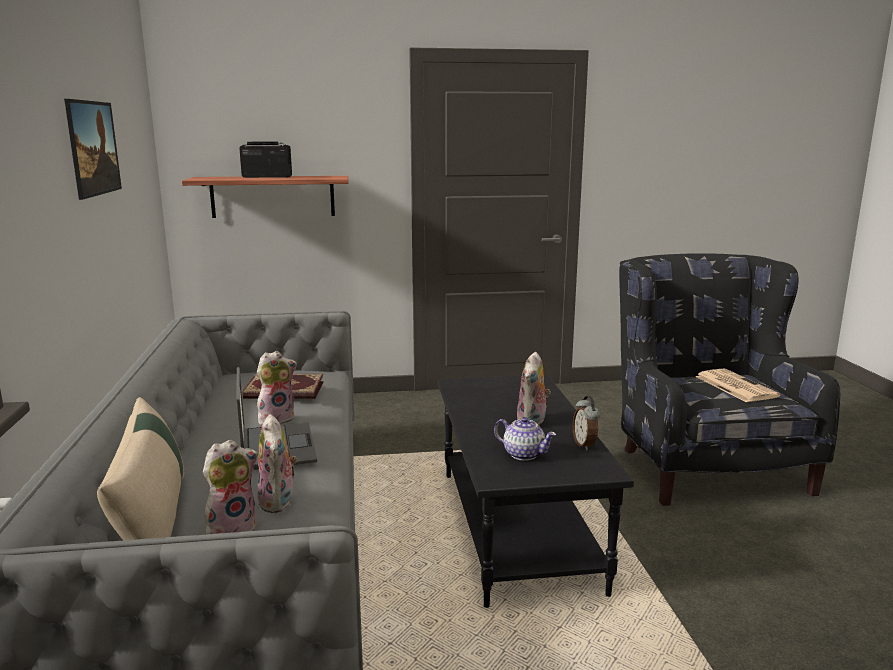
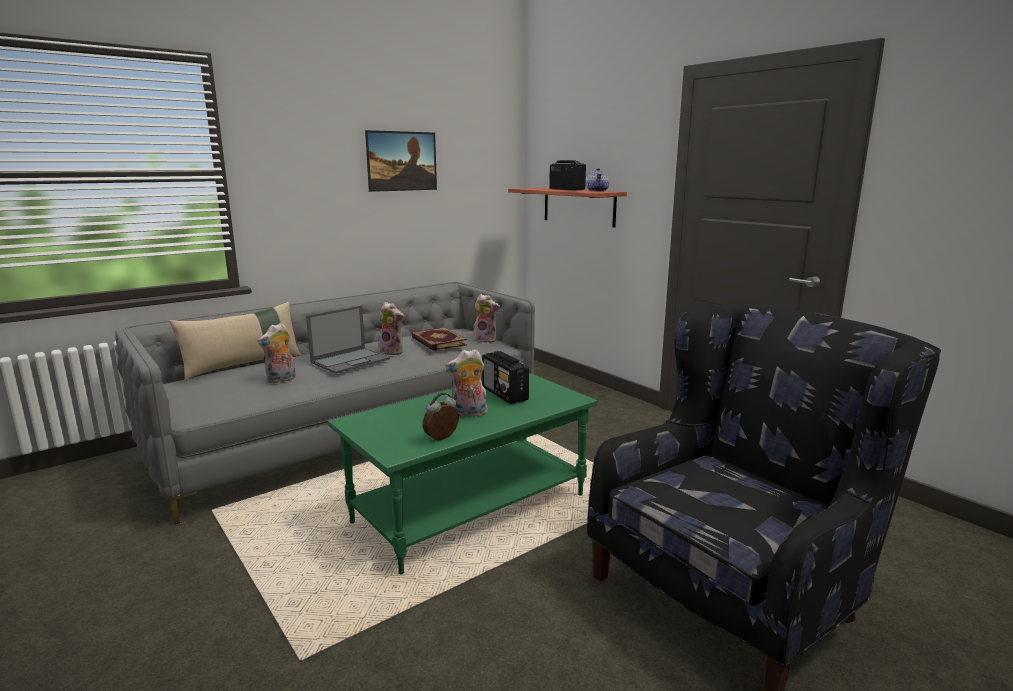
camera: 60 degrees right, 0 degrees up
(232, 530) = (243, 379): plush toy -> plush toy (486, 340)
(496, 399) = (505, 394): none -> radio
(514, 528) = (470, 508): black coffee table -> green coffee table
(523, 454) = (402, 421): teapot -> teapot (597, 191)
(734, 386) = (744, 497): newspaper -> none

